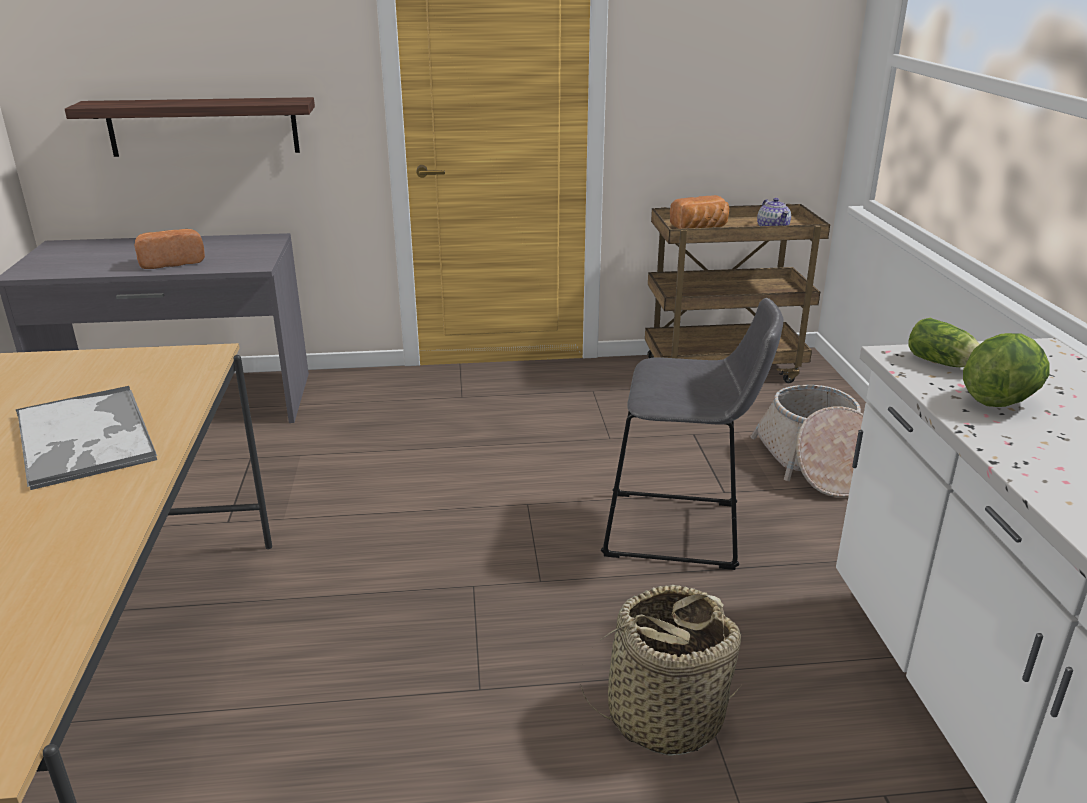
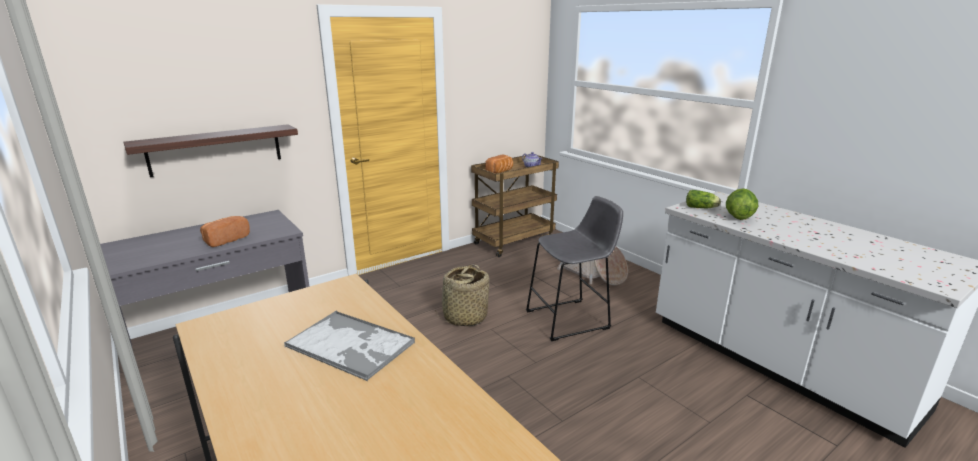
camera: 30 degrees left, 5 degrees down
(664, 715) = (646, 399): basket -> basket (465, 317)

